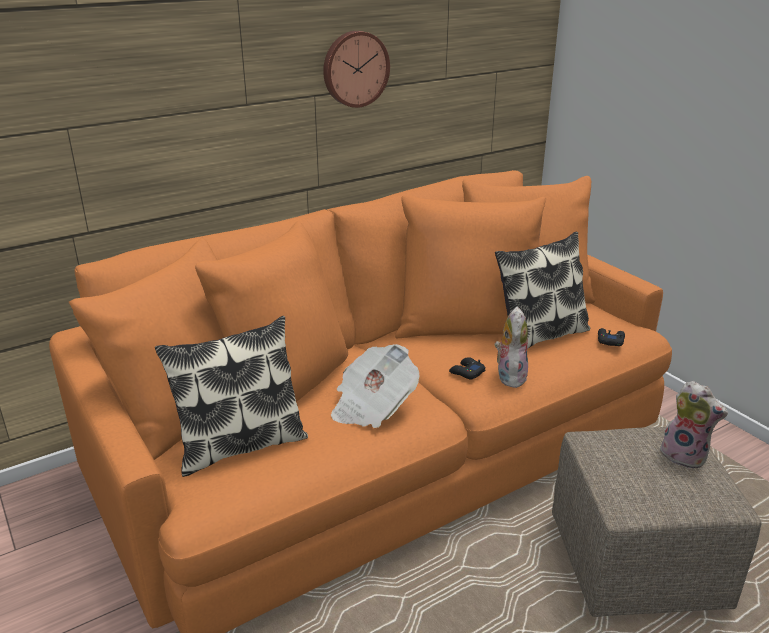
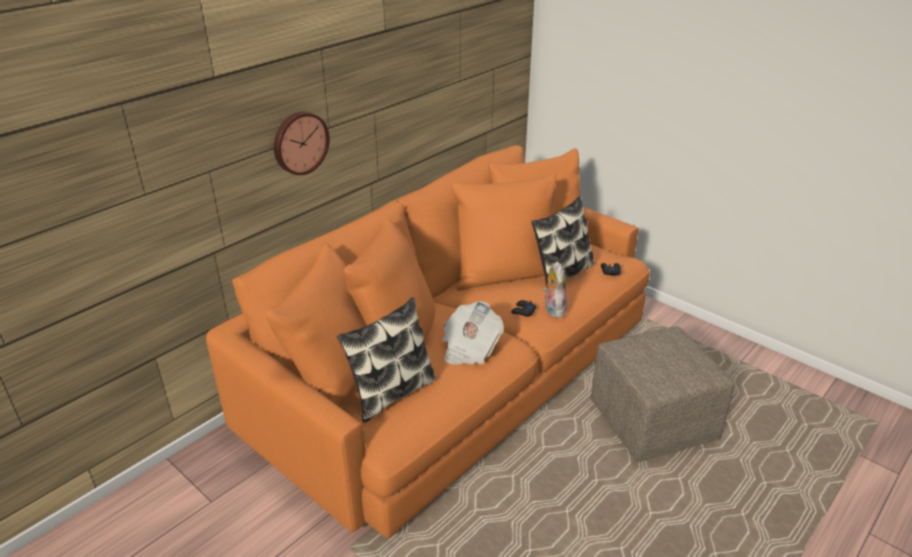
camera: 15 degrees left, 5 degrees up
(355, 69) = (401, 87): wall clock -> wall clock (299, 142)
(685, 456) = (680, 347): plush toy -> none

